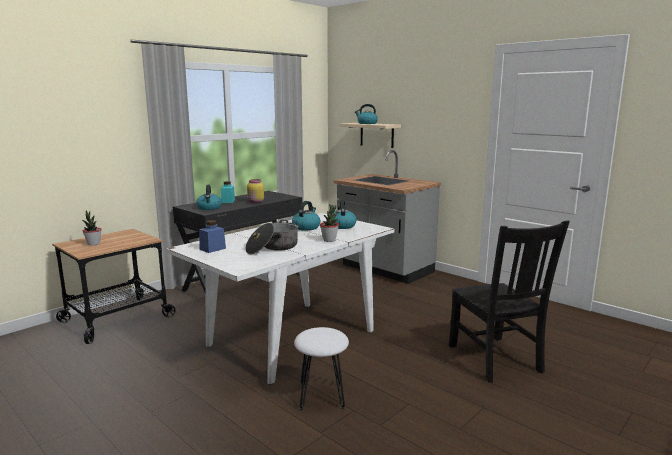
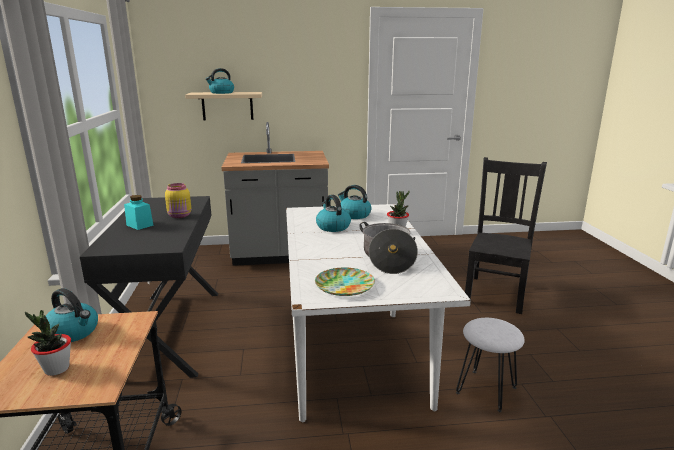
camera: 50 degrees left, 5 degrees up
(209, 208) = (149, 241): kettle -> kettle (73, 332)
(212, 249) = (344, 285): blue jar -> plate
(496, 360) = (496, 292): black chair -> black chair turned 90 degrees counterclockwise

